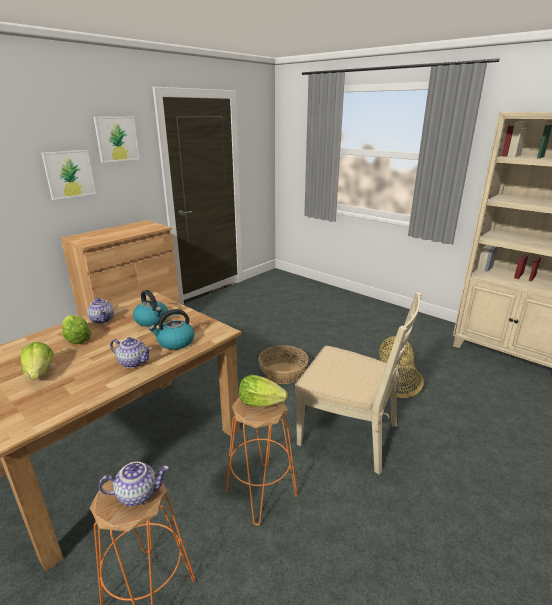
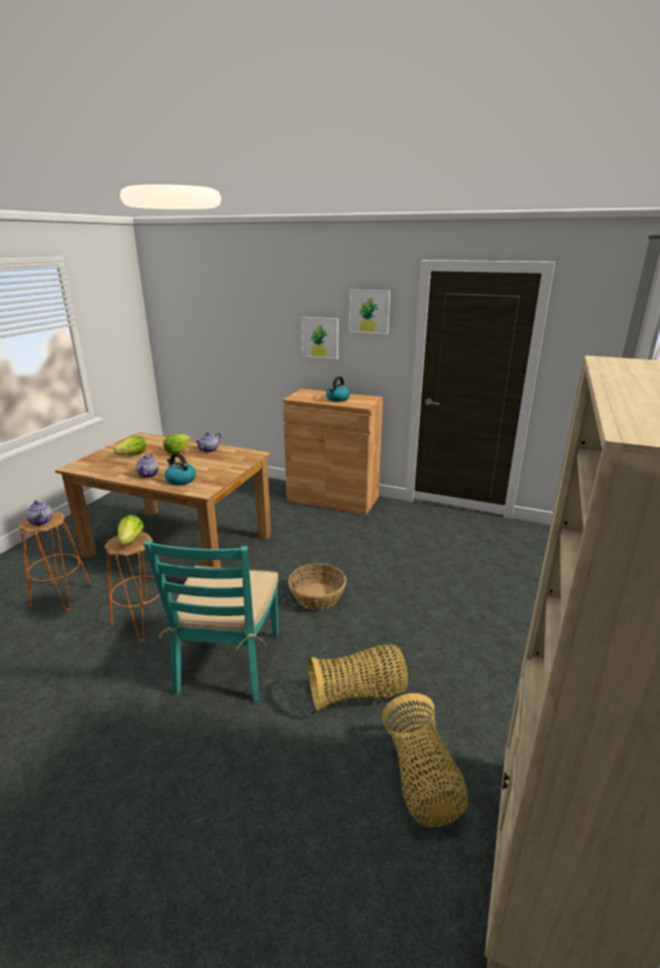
camera: 70 degrees right, 0 degrees up
(152, 320) = (214, 464): kettle -> kettle (337, 399)
(349, 434) = (228, 663): beige chair -> turquoise chair
(463, 372) = (421, 779): none -> basket

